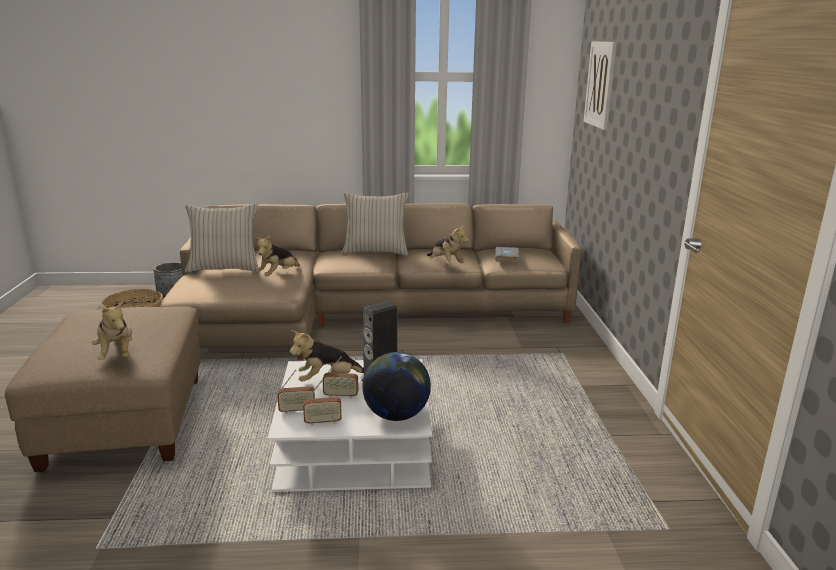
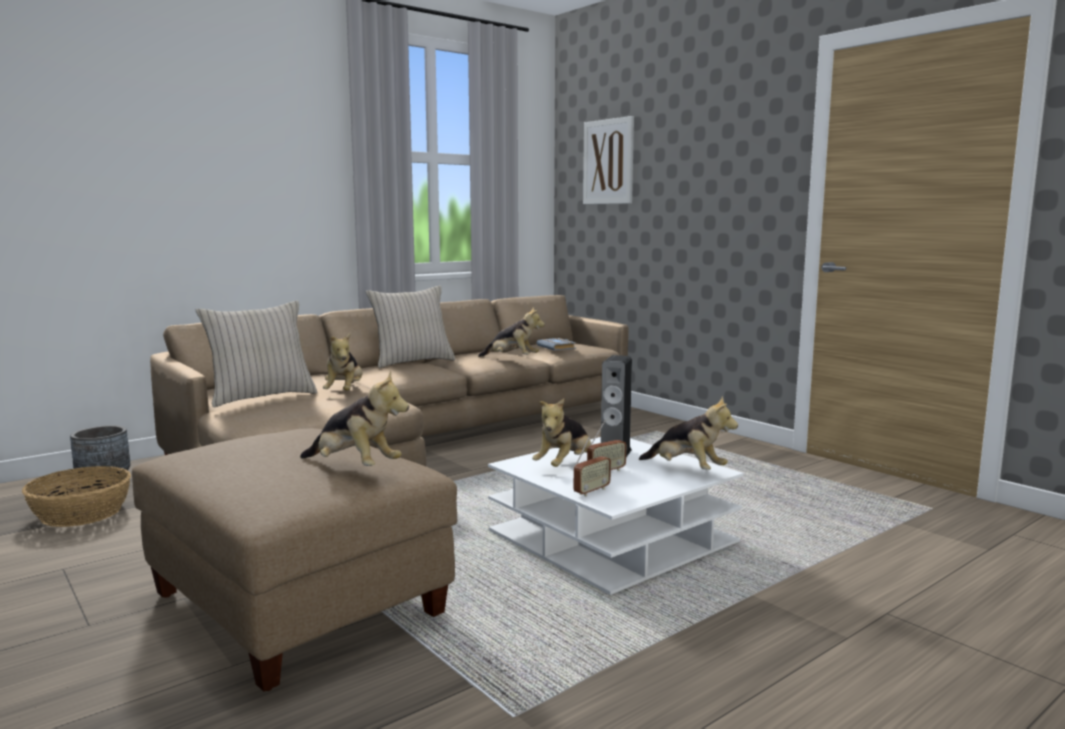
camera: 35 degrees left, 10 degrees down
(323, 422) = (636, 491): radio -> none
(396, 415) = (686, 470): globe -> plush toy

